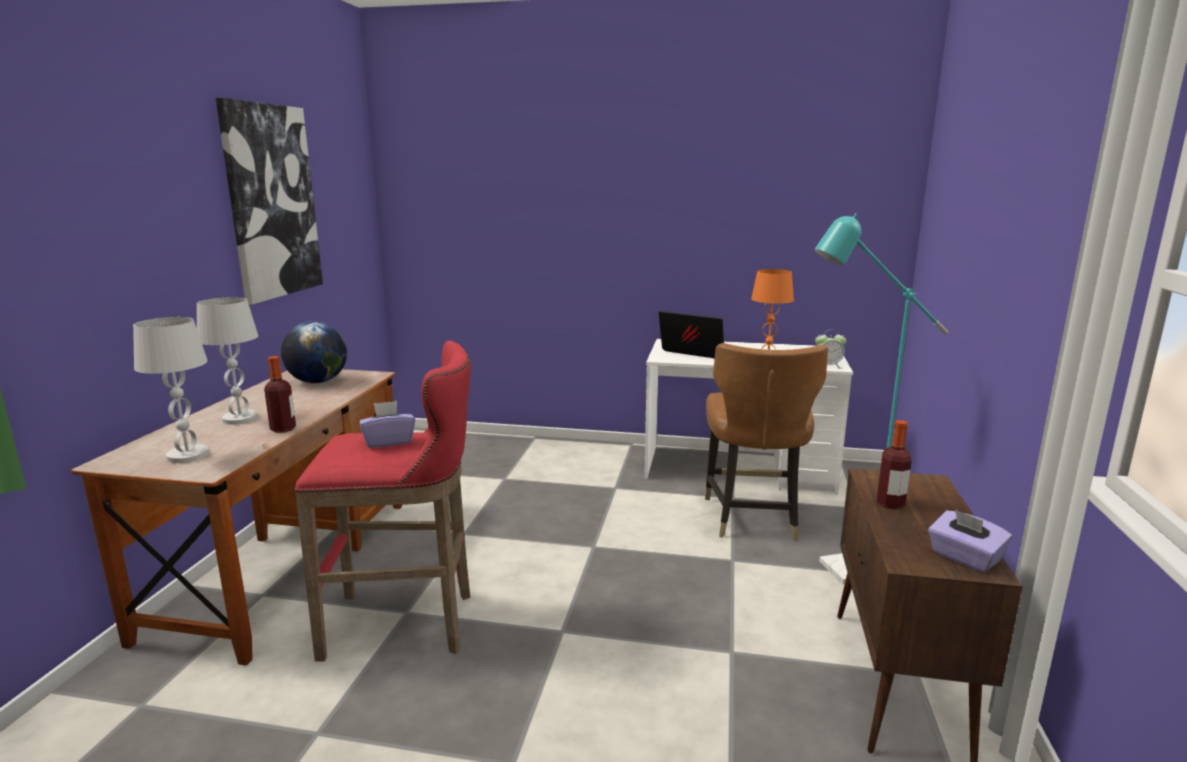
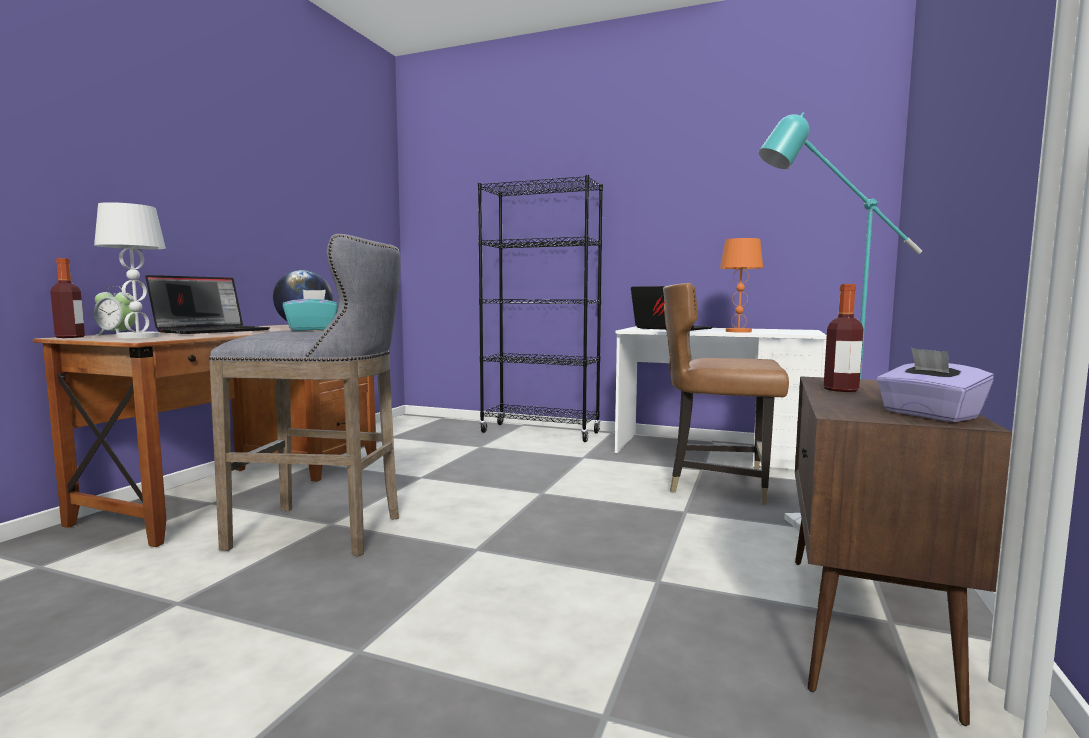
camera: 10 degrees right, 10 degrees down
(240, 418) = (212, 331): white table lamp -> laptop
(271, 202) = (289, 178): picture -> none
(283, 429) = (239, 333): bottle -> bottle (70, 337)
(388, 441) = (314, 329): purple tissue box -> turquoise tissue box
(407, 624) = (325, 532): red stool -> grey stool
(558, 450) = (540, 432): none -> black bookcase
(752, 518) = (718, 484): brown chair -> brown chair turned 90 degrees clockwise
(828, 366) = (801, 333): alarm clock -> alarm clock (116, 334)

